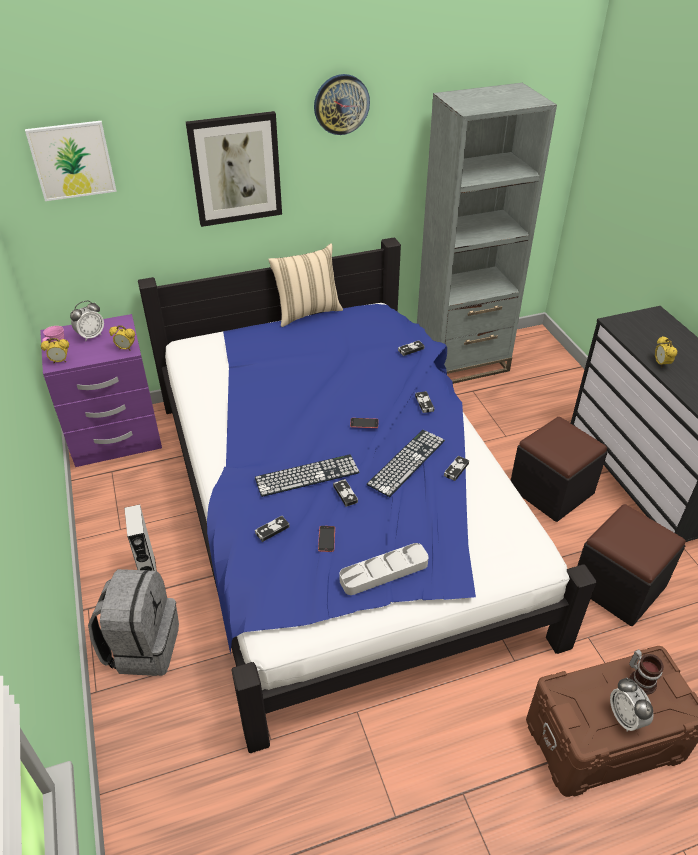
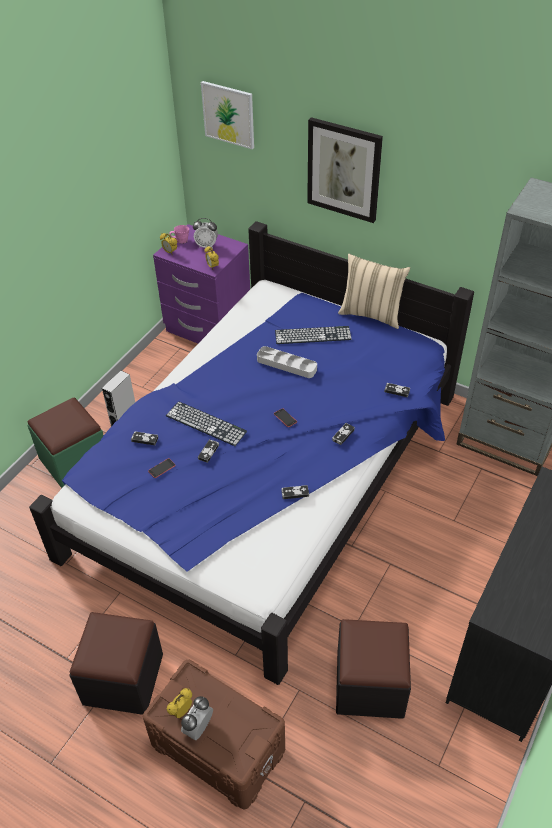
camera: 50 degrees right, 5 degrees up
(143, 646) = (75, 461): grey backpack -> green ottoman
(341, 104) = (443, 153): wall clock -> none
(384, 572) = (161, 512): grey tray -> grey tray (286, 365)
(406, 462) = (271, 463): keyboard -> keyboard (313, 335)
(551, 490) = (425, 585): black ottoman -> black ottoman (123, 679)
(641, 679) = (241, 722): mug -> none
(661, 364) = (526, 538): alarm clock -> alarm clock (181, 711)

